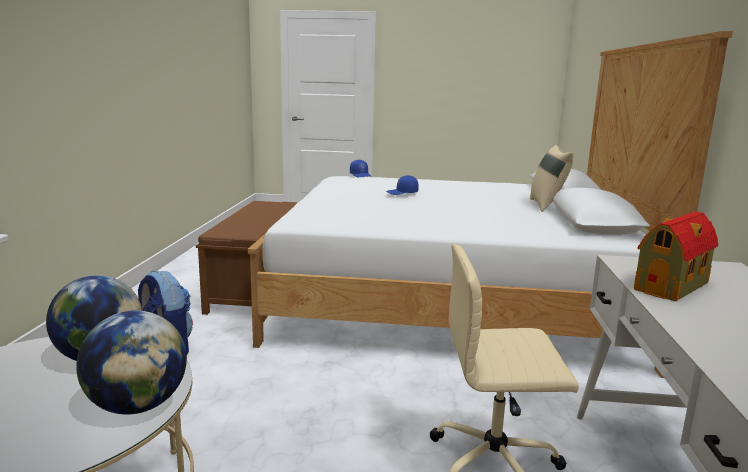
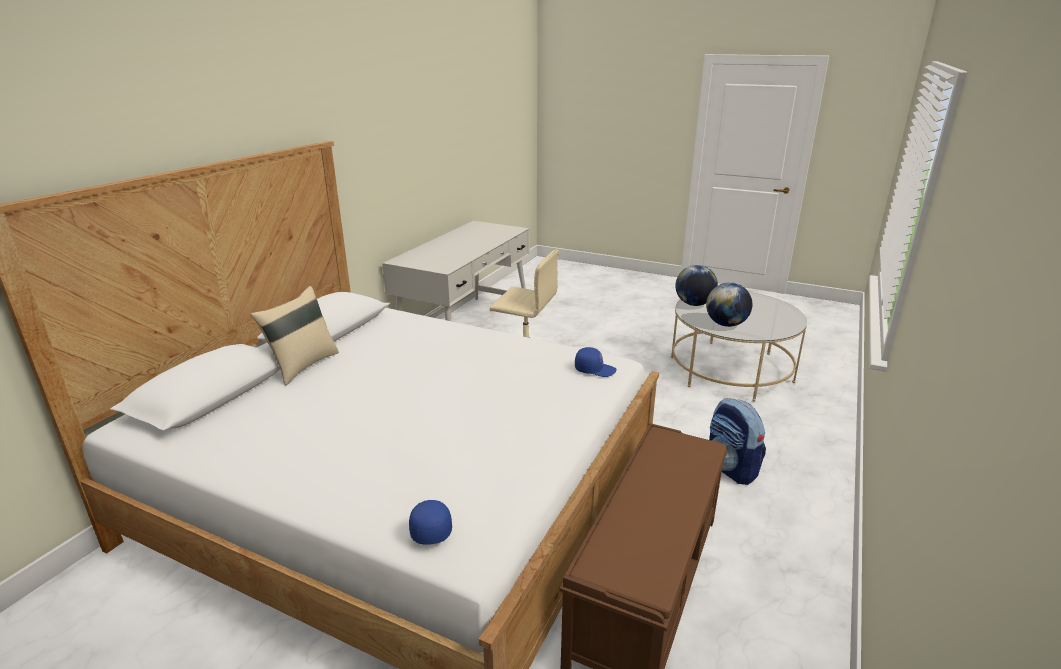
camera: 160 degrees left, 10 degrees up
(402, 193) = (441, 414): blue cap -> blue cap (595, 369)
(672, 286) = (454, 256): toy house -> none

